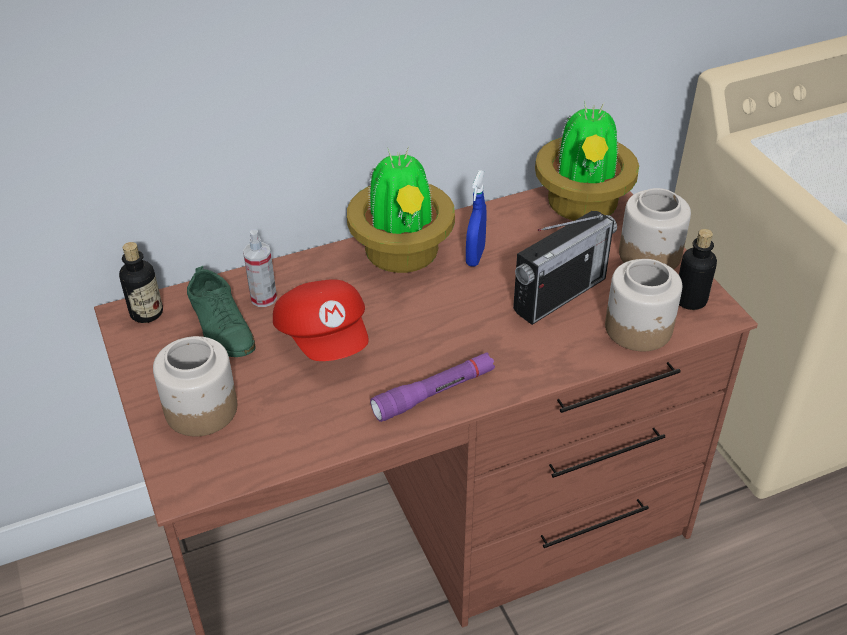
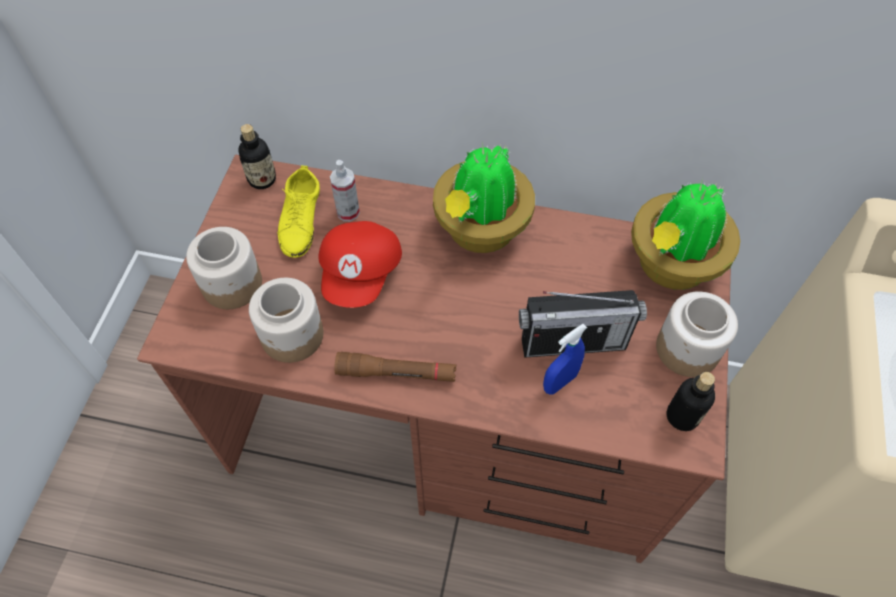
camera: 35 degrees right, 15 degrees up
(221, 326) = (301, 220): green shoe -> yellow shoe
(434, 393) = (396, 373): purple flashlight -> brown flashlight
(475, 256) = (536, 265): blue spray bottle -> blue spray bottle (559, 382)
(639, 328) = (610, 416): jar -> jar (292, 336)

